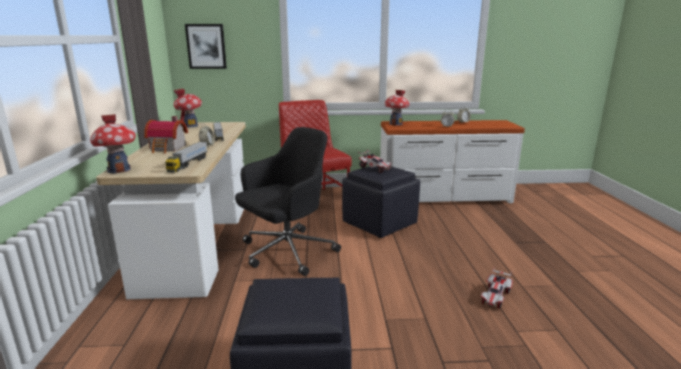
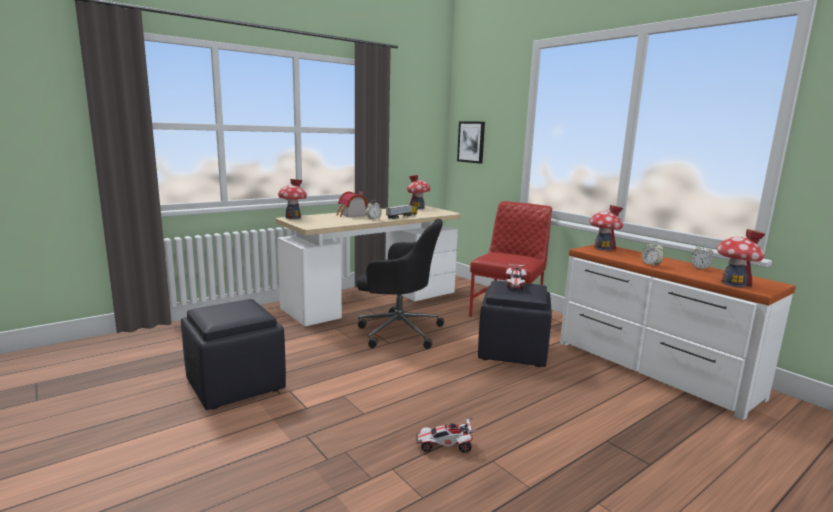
camera: 55 degrees right, 5 degrees down
(188, 164) = (324, 224): toy truck -> none
(497, 126) = (733, 283): none -> toy house

